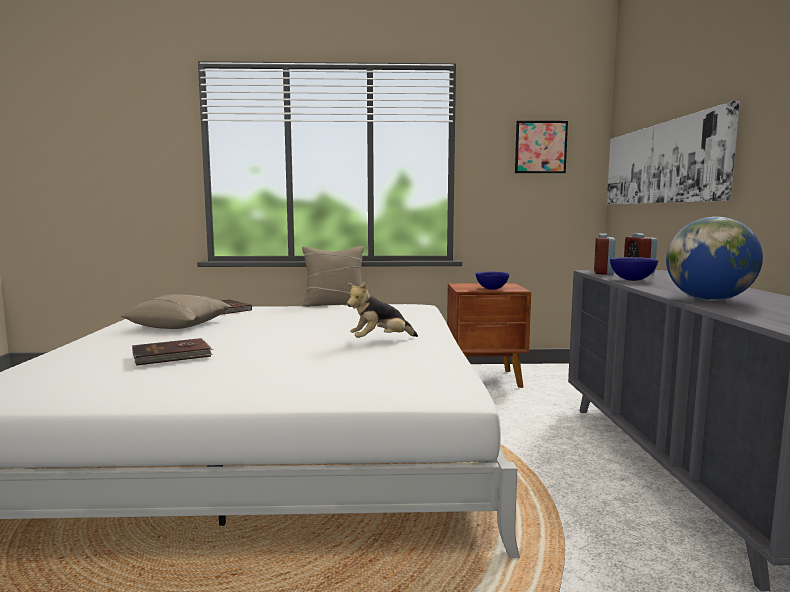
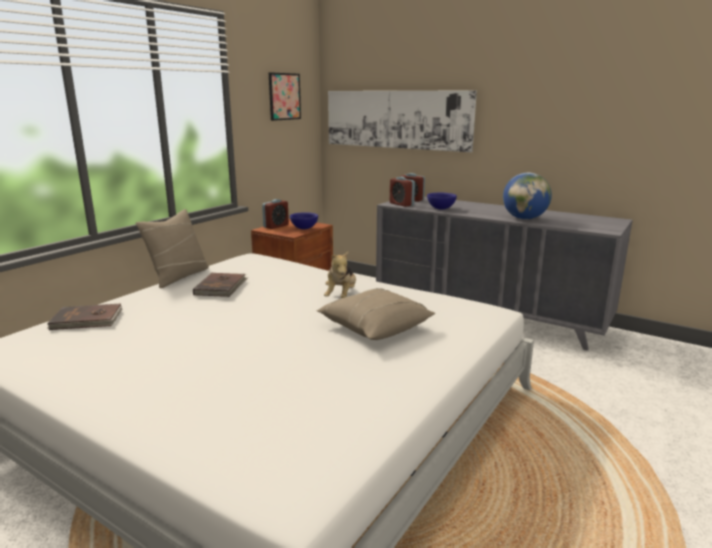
camera: 55 degrees left, 10 degrees up
(172, 355) = (278, 373): brown book -> brown book (221, 287)
(179, 325) = (126, 353): beige pillow -> beige pillow (375, 327)
(476, 284) = (276, 226): none -> alarm clock

